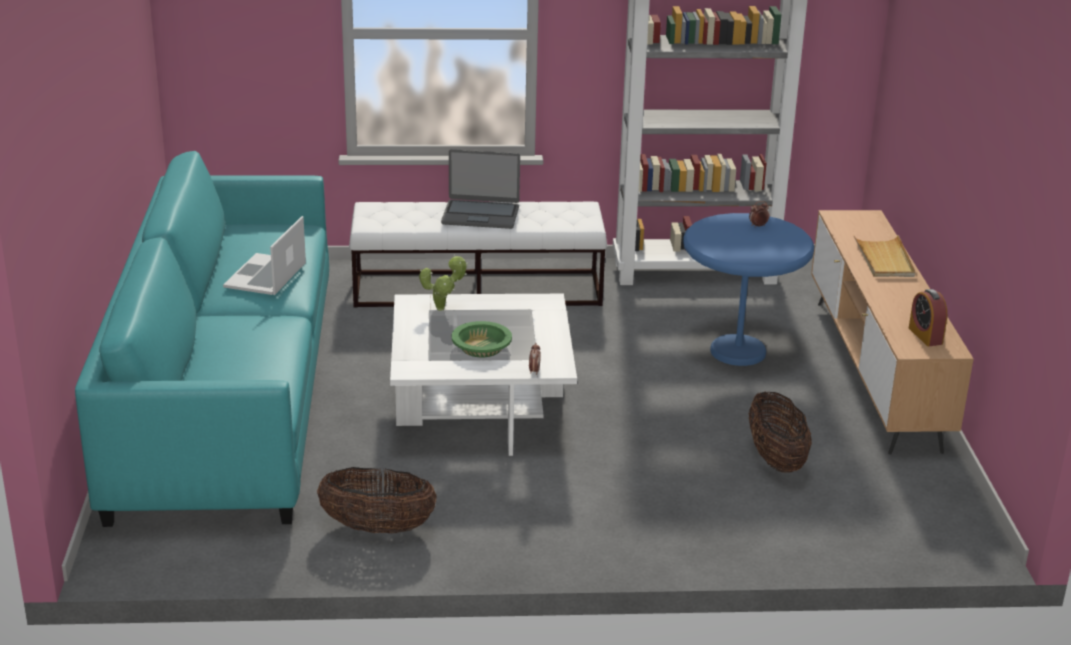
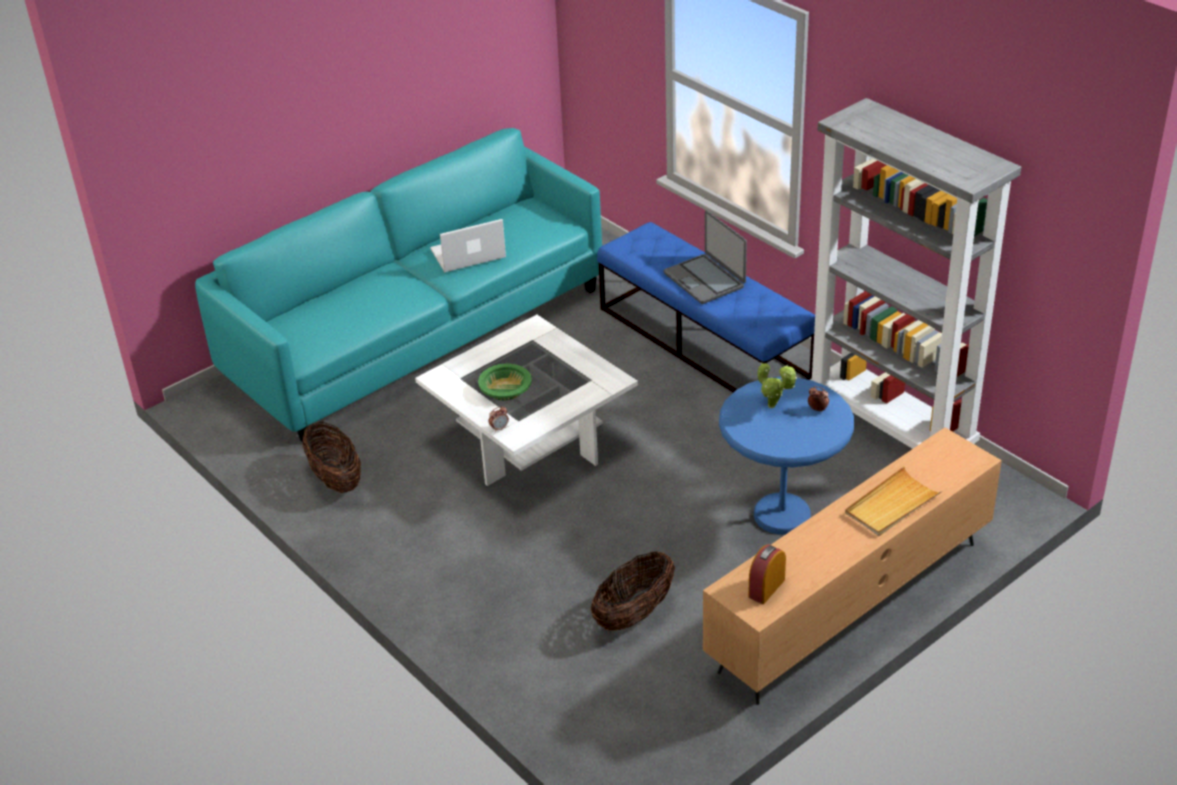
camera: 55 degrees right, 10 degrees up
(443, 308) = (542, 344): potted plant -> potted plant (774, 407)
(478, 289) = (704, 343): white bench -> blue bench

